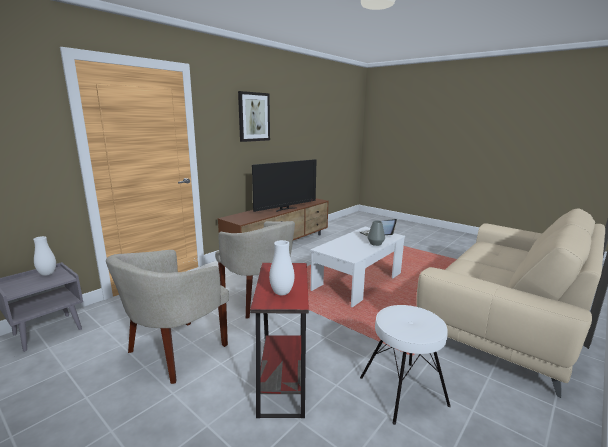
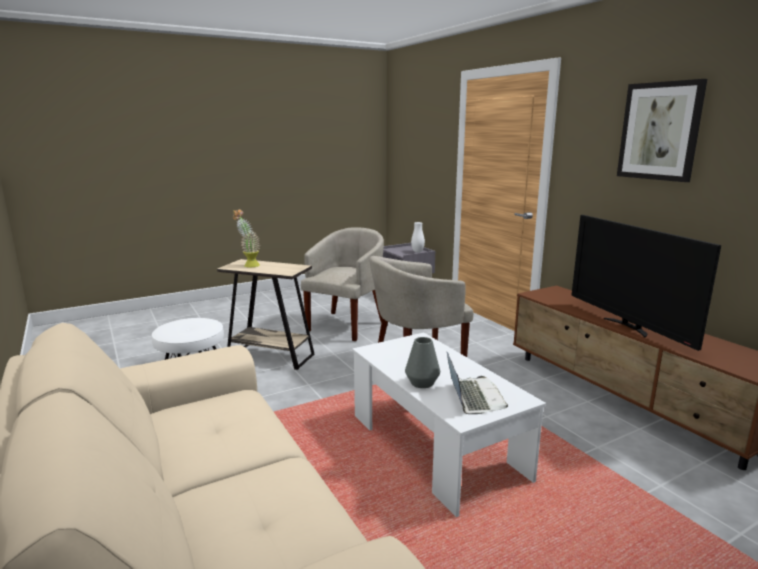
camera: 110 degrees right, 0 degrees up
(175, 351) = (347, 325): beige armchair -> beige armchair turned 60 degrees clockwise
(282, 293) = (248, 265): white vase -> potted plant
(282, 380) = (270, 356): red side table -> beige side table

